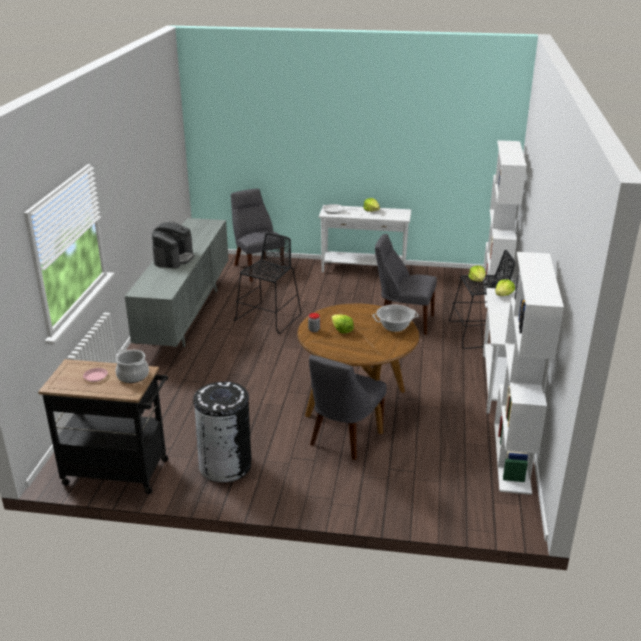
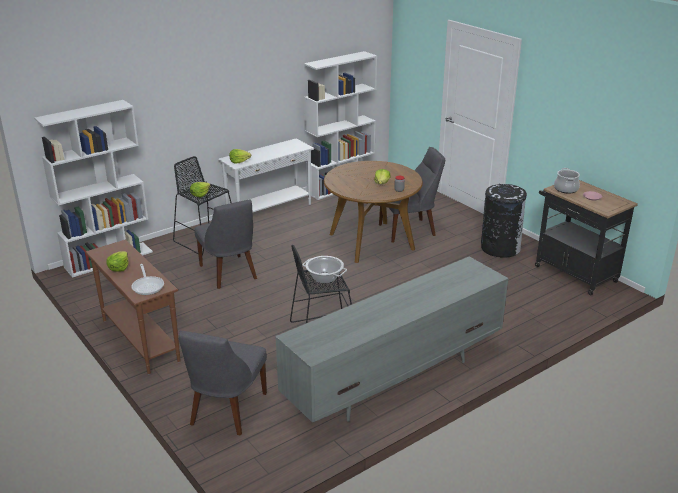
camera: 135 degrees left, 0 degrees up
(173, 258) = (412, 302): coffee machine -> none
(364, 269) = (139, 340): white console table -> brown console table
(394, 327) = (346, 172): cooking pot -> cooking pot (325, 278)

